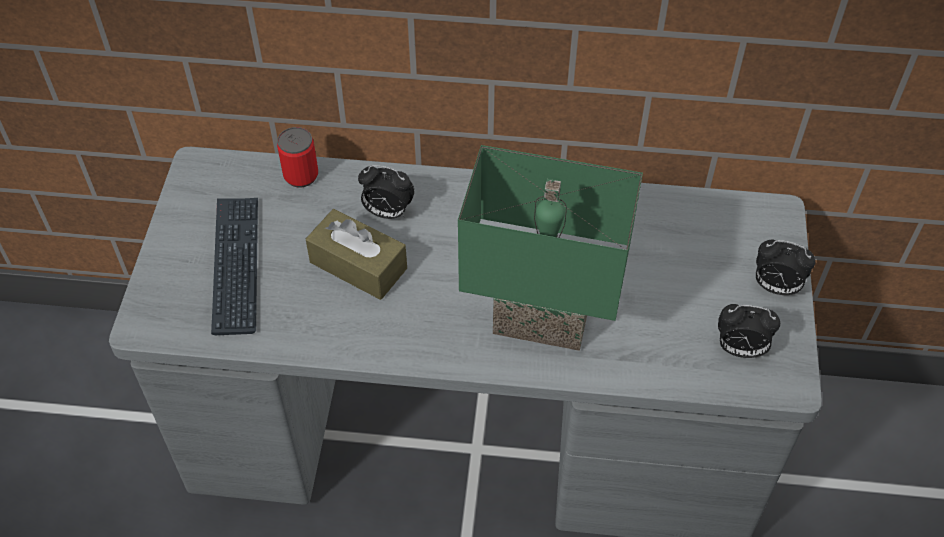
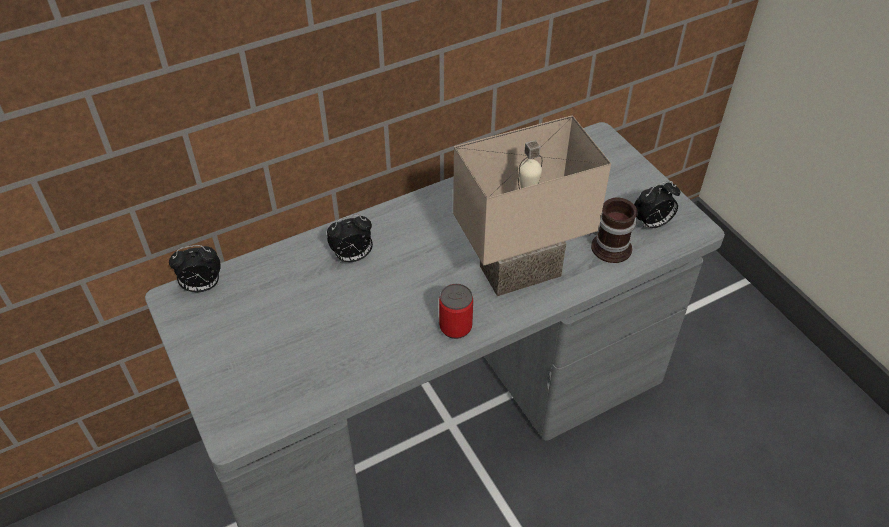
camera: 35 degrees left, 5 degrees down
(236, 265) = (270, 351): keyboard -> none
(301, 175) = (264, 265): can -> can (455, 327)
(358, 265) = (364, 302): brown tissue box -> none
(538, 324) = (520, 274): green table lamp -> beige table lamp
(664, 345) = (608, 245): none -> mug
(775, 287) = (637, 178): alarm clock -> alarm clock (202, 287)

